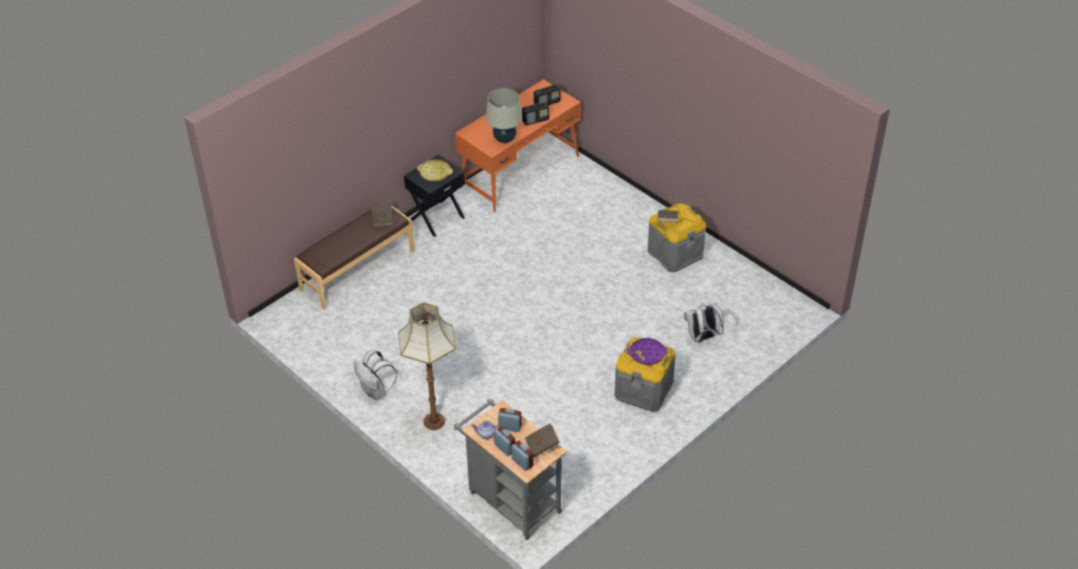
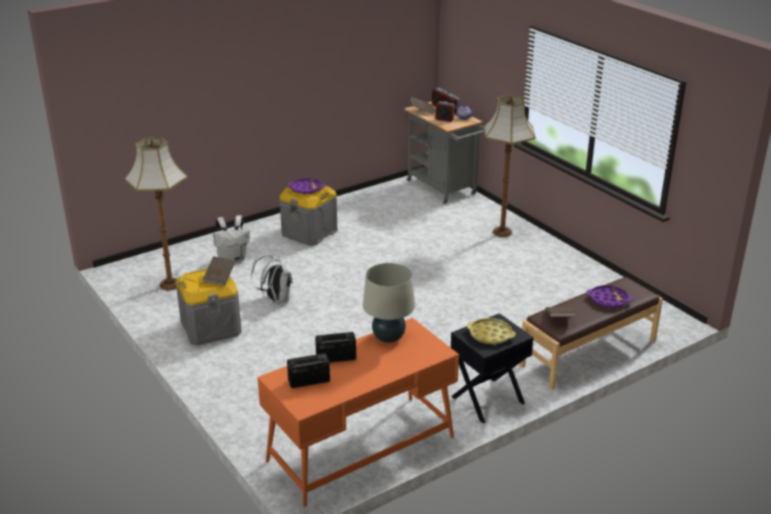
camera: 170 degrees left, 15 degrees down
(340, 243) = (608, 300): none -> purple tray
(375, 391) = (556, 254): white backpack -> white backpack (276, 299)
(742, 296) = (169, 284): none -> floor lamp

